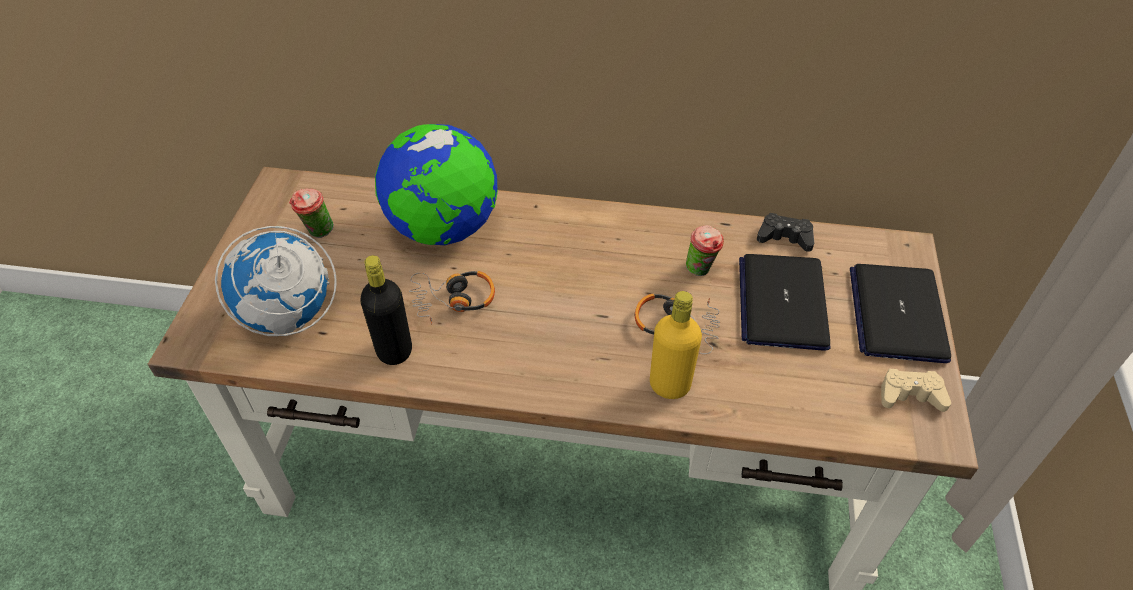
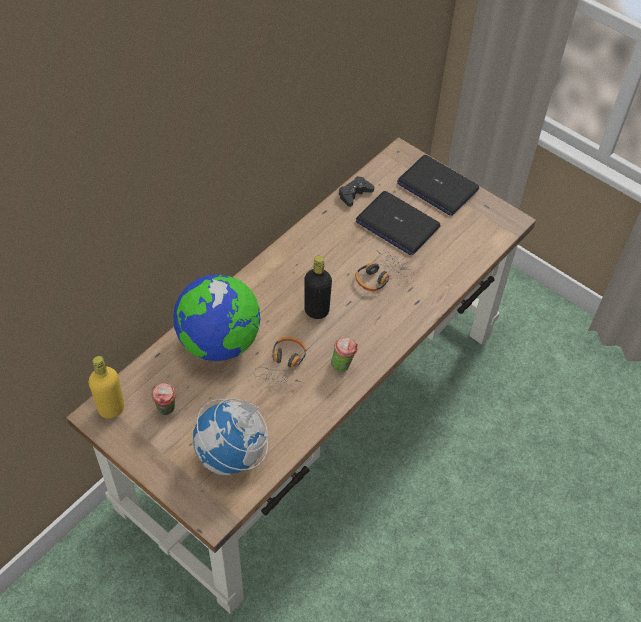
camera: 60 degrees left, 5 degrees up
(394, 351) = (302, 411): black bottle -> black bottle (316, 311)
(669, 385) = (415, 301): yellow bottle -> yellow bottle (111, 408)
(701, 271) = (350, 243): cup -> cup (343, 365)
(910, 395) = (485, 215): beige game controller -> none

